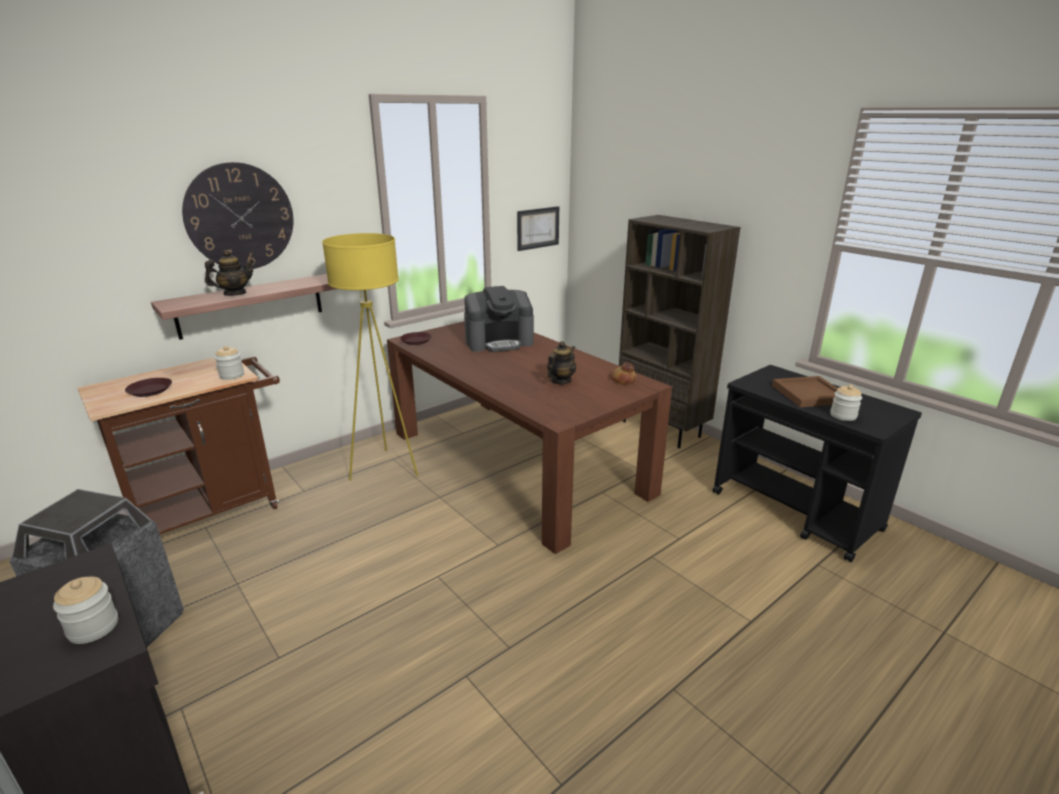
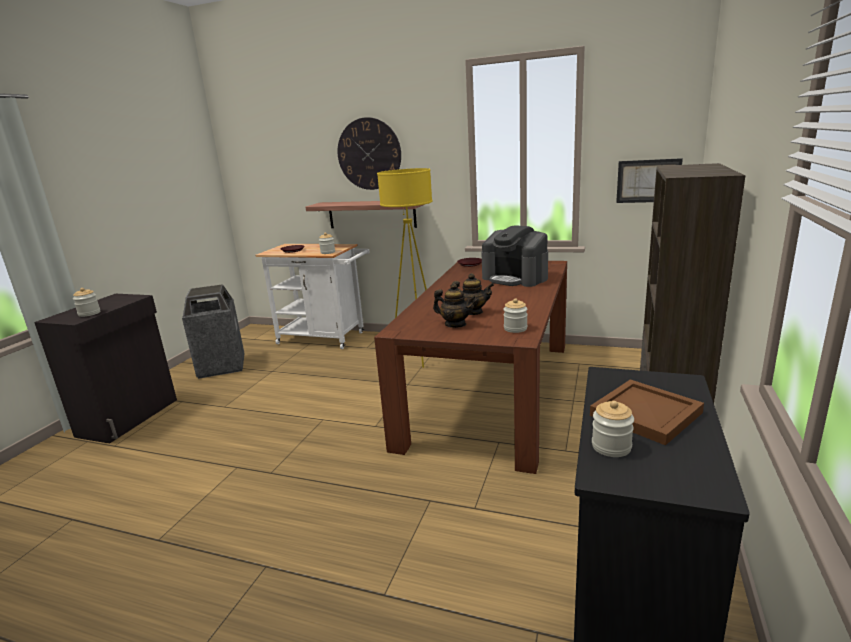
camera: 60 degrees right, 5 degrees down
(215, 510) = (326, 338): brown cart -> white cart
(234, 294) = (352, 203): teapot -> teapot (455, 324)
(623, 380) = (515, 328): bread -> jar

